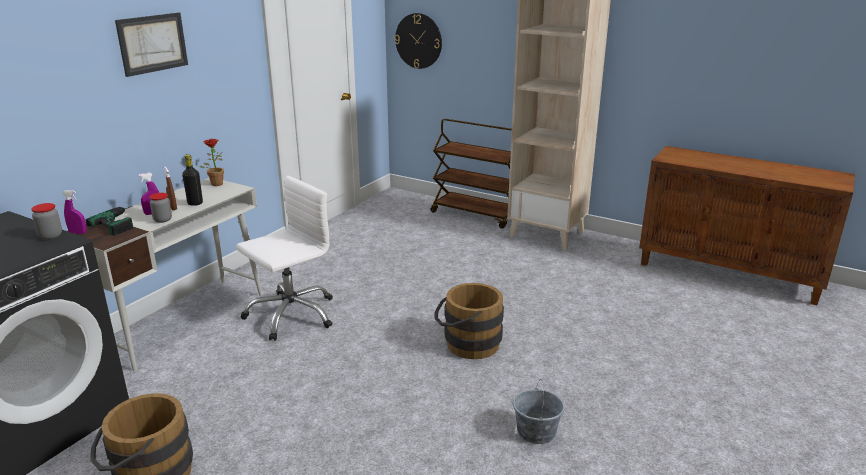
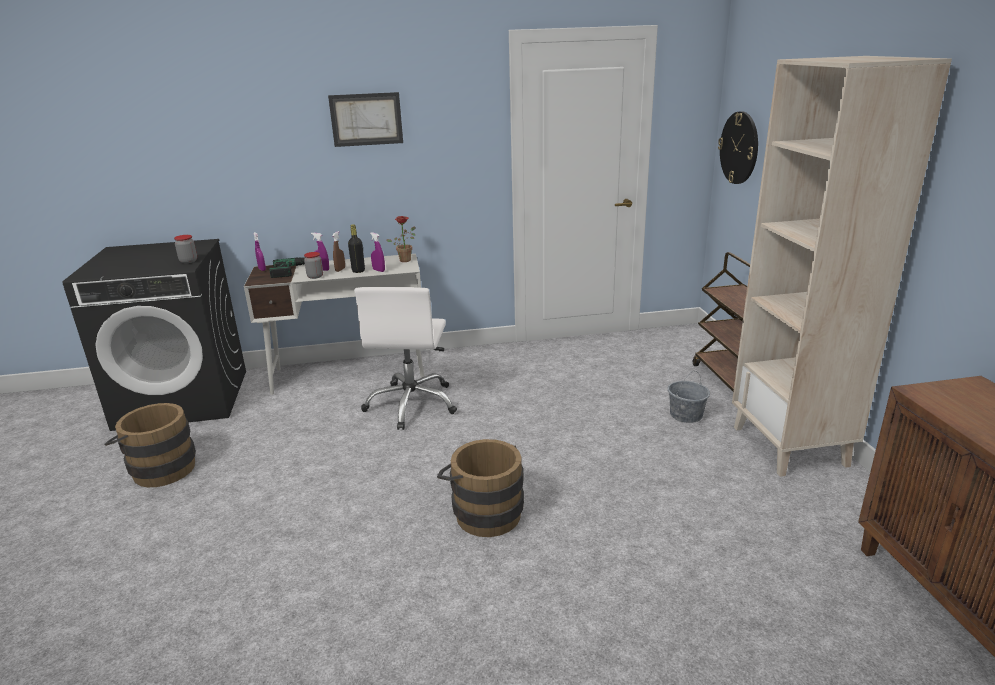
camera: 50 degrees right, 0 degrees up
(215, 197) = (378, 270): none -> purple spray bottle
(291, 314) = (412, 404): white office chair -> white office chair turned 90 degrees clockwise
(536, 431) = (382, 636): grey bucket -> grey bucket (686, 415)

